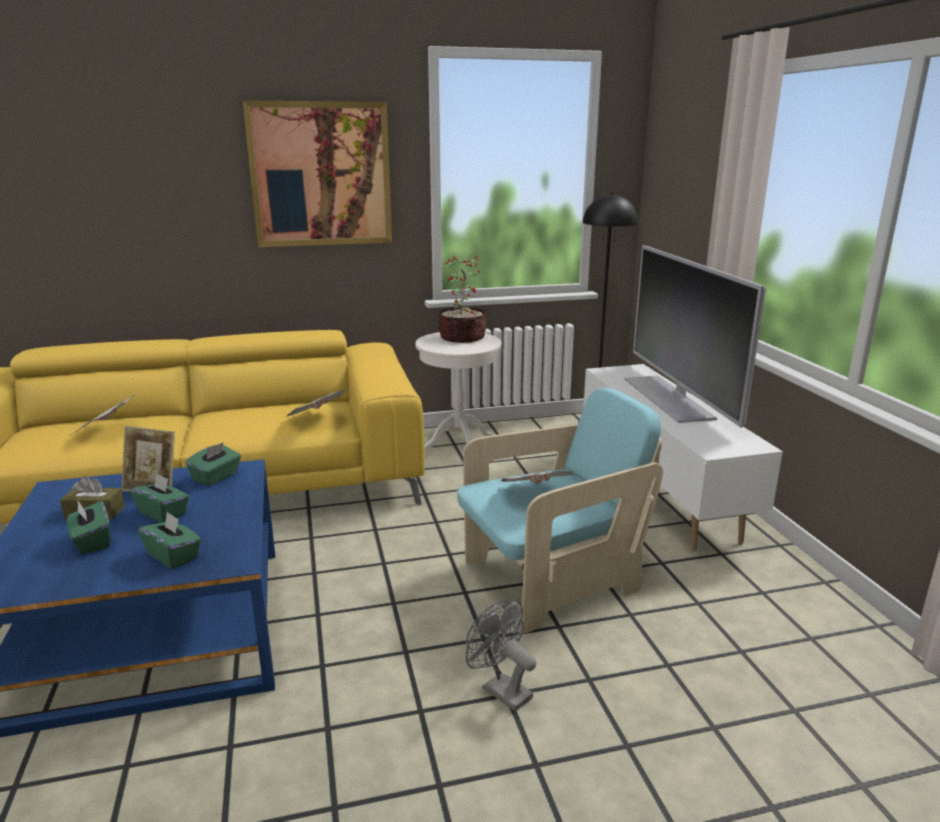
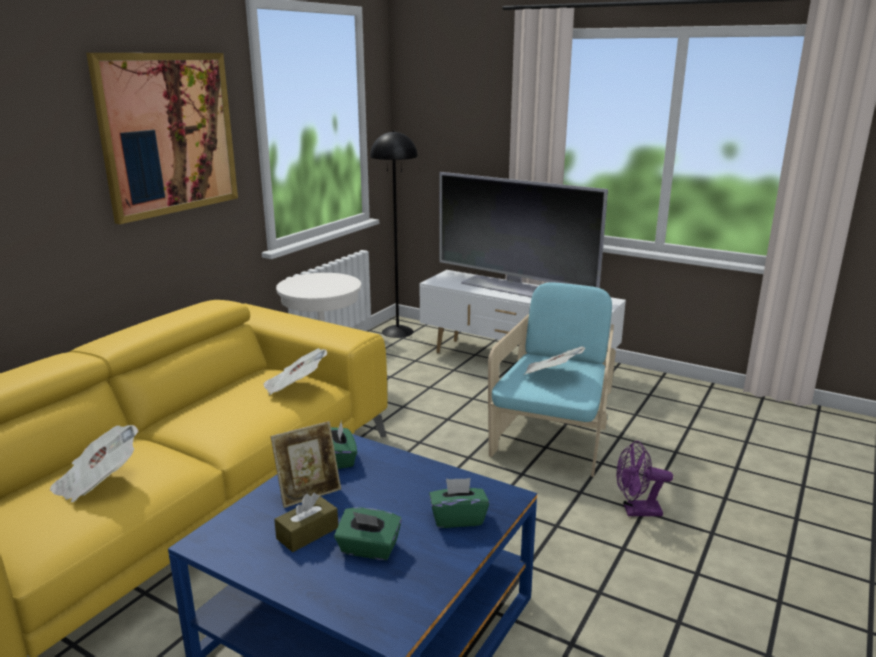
camera: 45 degrees left, 0 degrees up
(163, 513) = (369, 501): green tissue box -> none
(462, 337) = (314, 280): potted plant -> none
(500, 689) = (636, 511): grey fan -> purple fan

